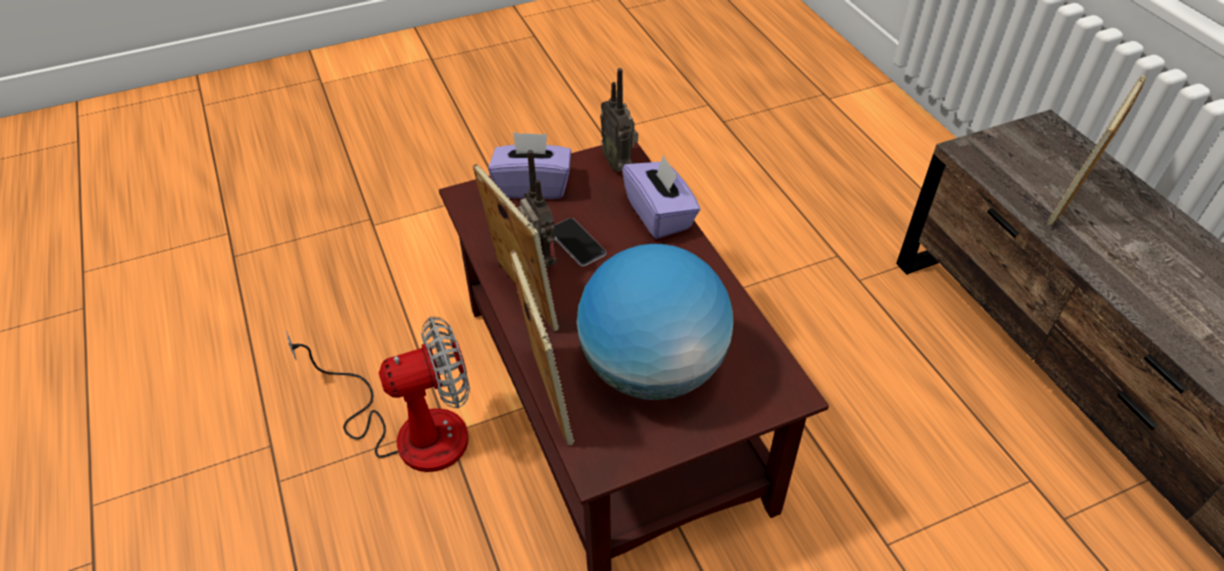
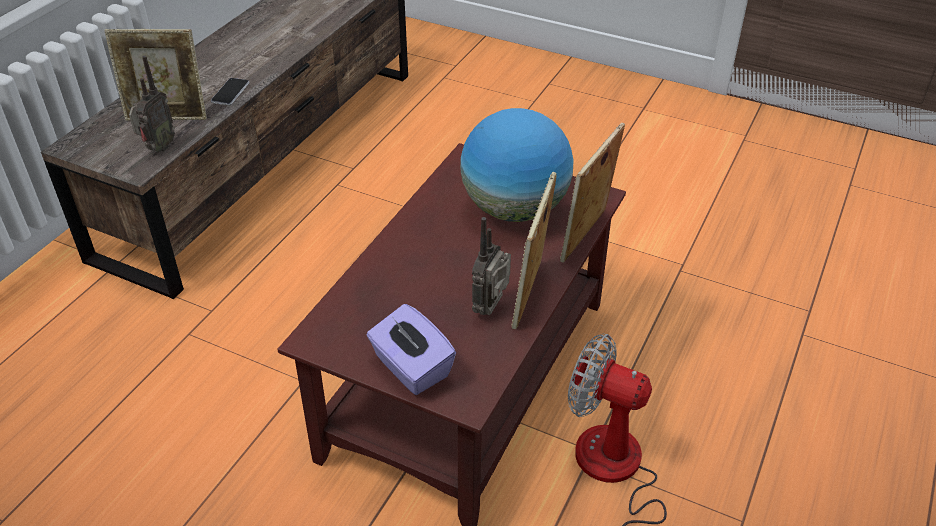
camera: 130 degrees left, 5 degrees down
(576, 243) = (448, 301): phone -> phone (230, 92)
(619, 163) = (327, 333): radio -> radio (158, 148)
(659, 215) = (370, 276): purple tissue box -> none

